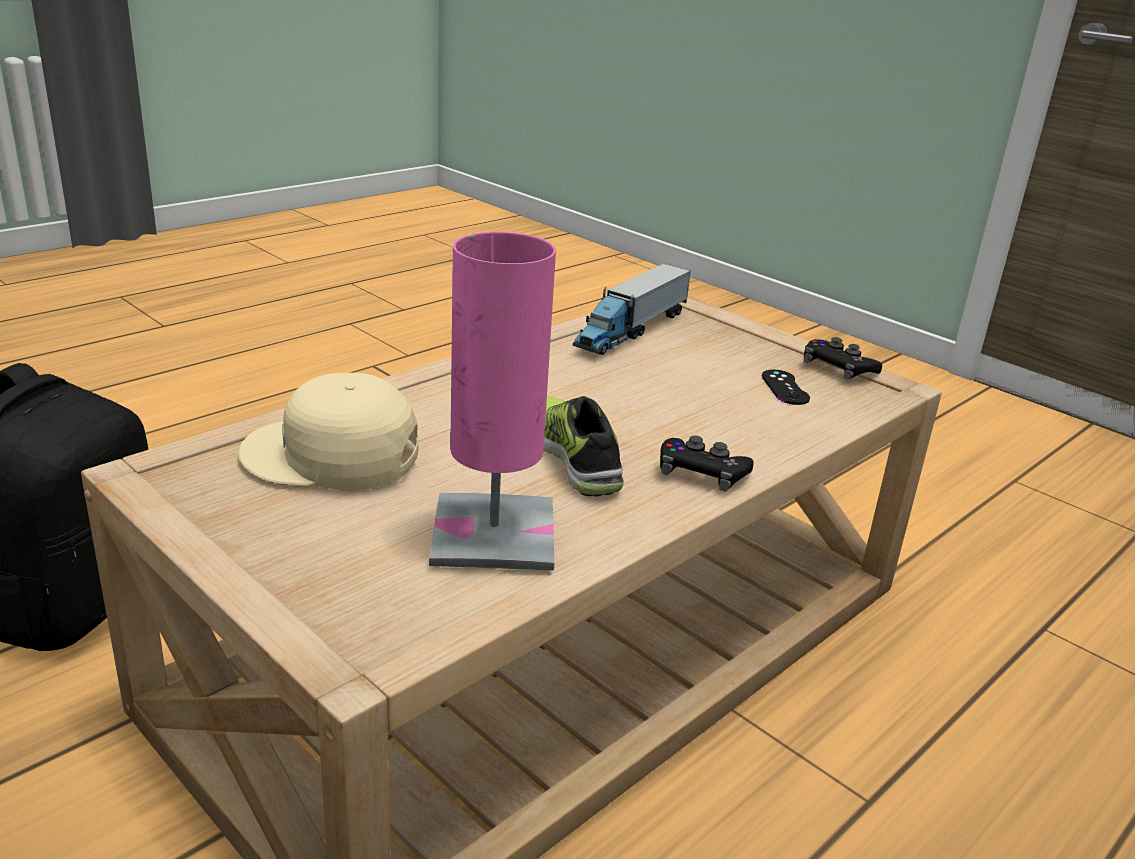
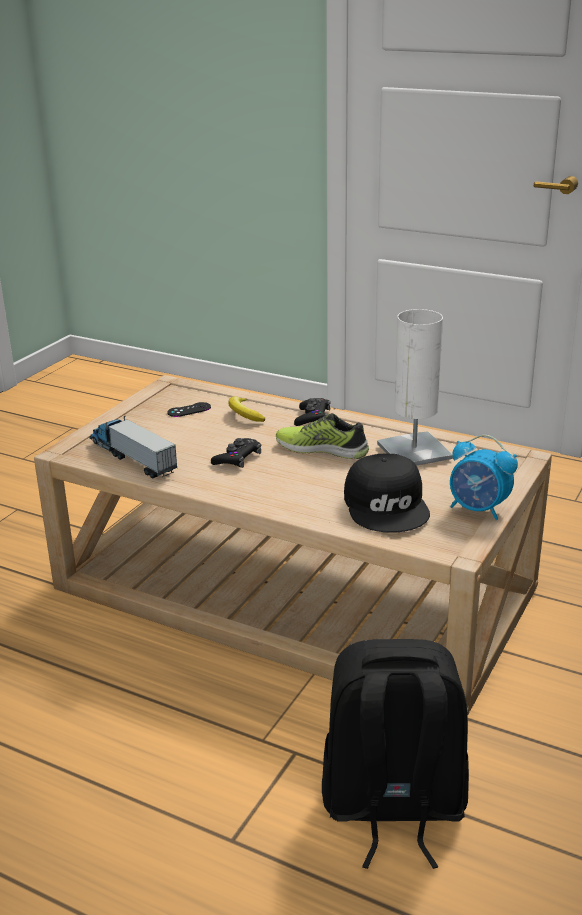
camera: 105 degrees left, 0 degrees up
(227, 529) = (478, 509): none -> alarm clock
(331, 455) = (387, 505): beige cap -> black cap
(494, 533) = (414, 451): pink table lamp -> white table lamp
(574, 457) = (322, 449): shoe -> shoe turned 60 degrees clockwise
(631, 329) = (132, 457): toy truck -> toy truck turned 150 degrees counterclockwise
(744, 419) = (244, 414): none -> banana
(838, 367) = (151, 397): black game controller -> black game controller (237, 458)

